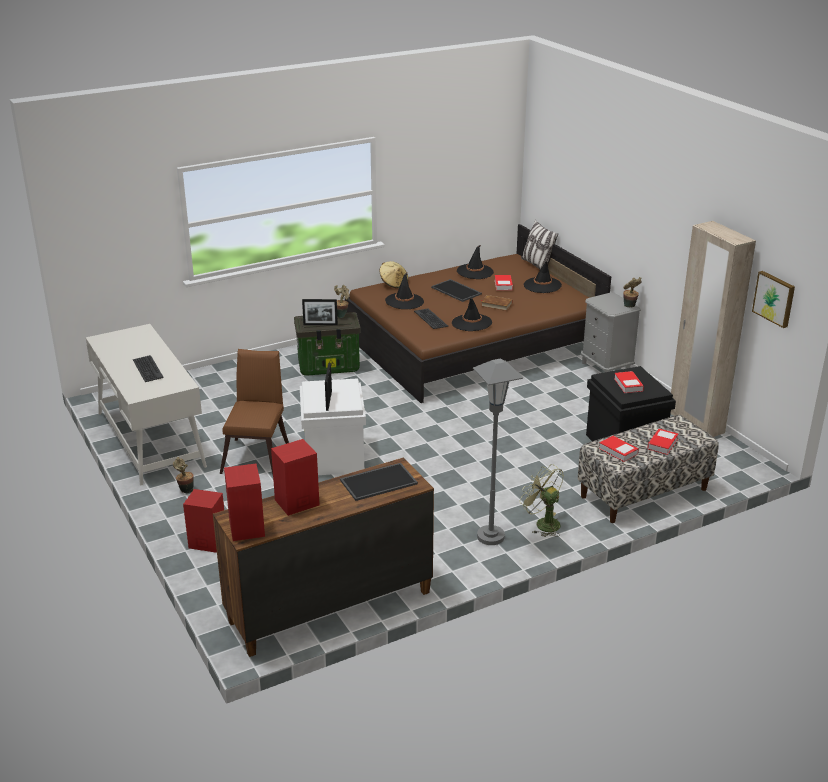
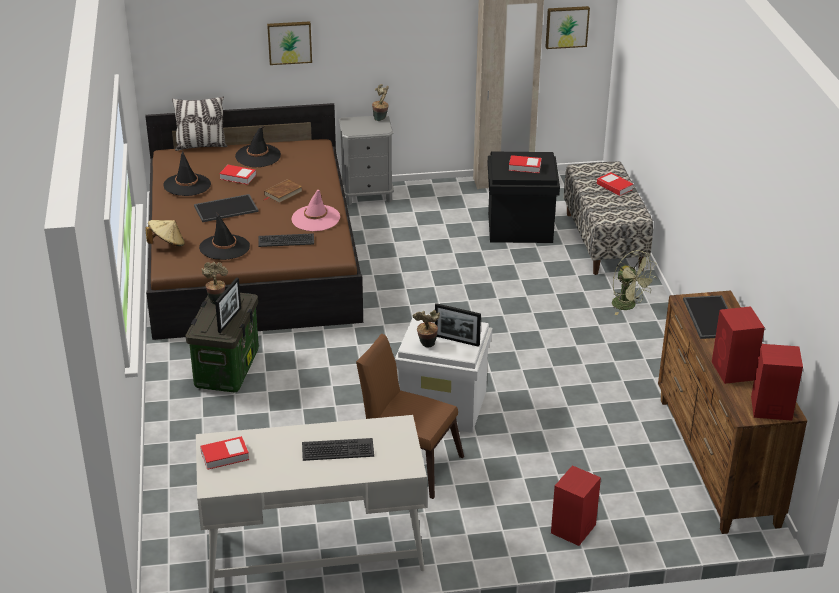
camera: 70 degrees left, 5 degrees up
(185, 490) = (455, 532): potted plant -> potted plant (426, 345)
(471, 323) = (315, 218): black hat -> pink hat
(490, 537) = (638, 340): grey floor lamp -> none
(543, 523) = (628, 306): green fan -> green fan turned 105 degrees counterclockwise
(596, 208) = (289, 42): none -> picture
(618, 451) = (616, 210): book -> book (225, 456)

